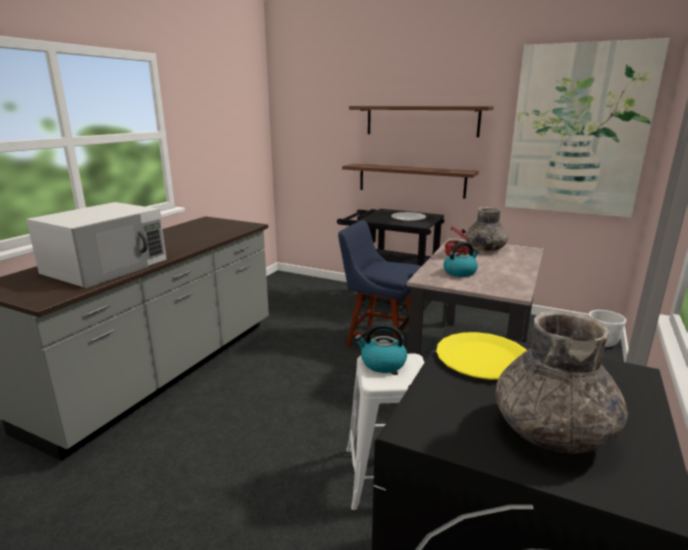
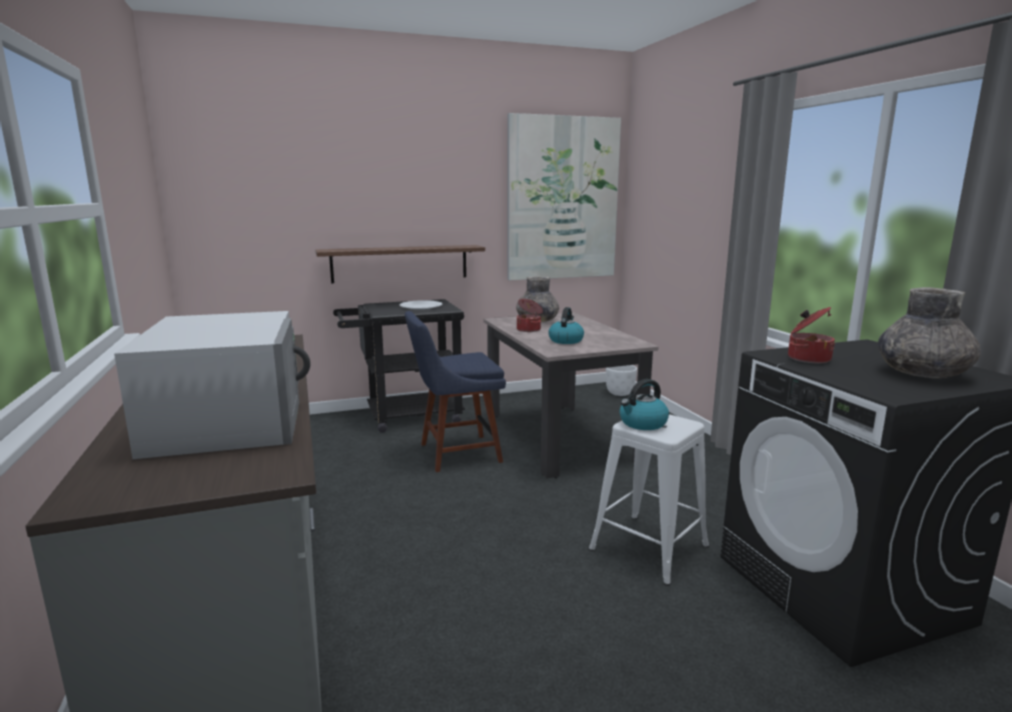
camera: 45 degrees left, 5 degrees down
(421, 120) = (406, 191): shelf -> none
(482, 357) = (807, 358): yellow plate -> cooking pot

